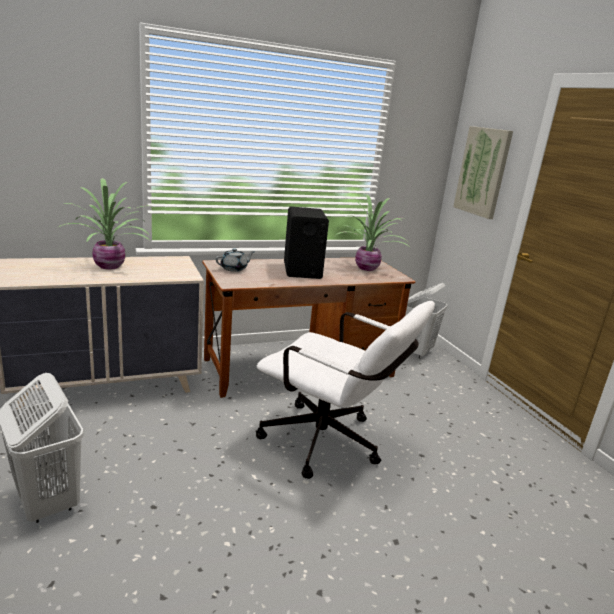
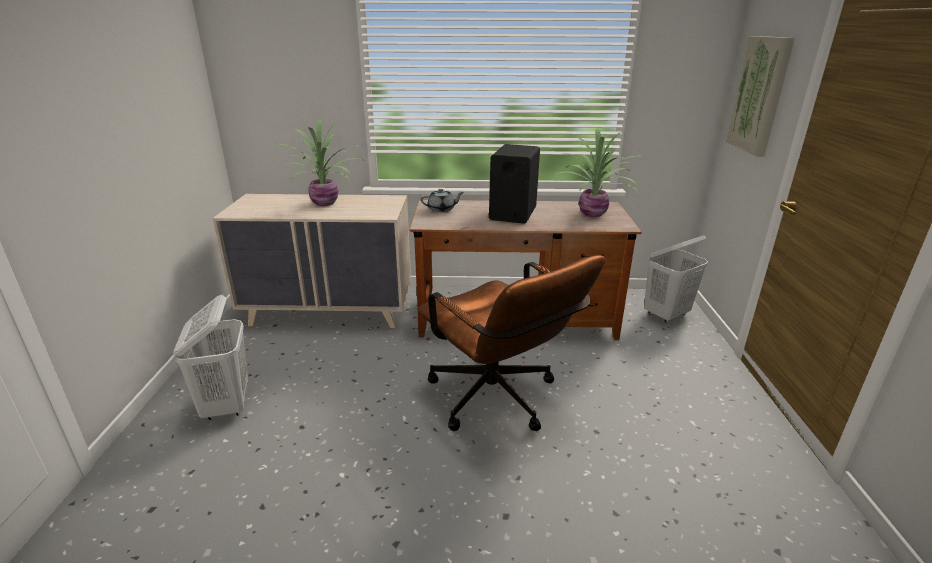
camera: 25 degrees right, 5 degrees up
(330, 445) = (499, 401): white office chair -> brown office chair

